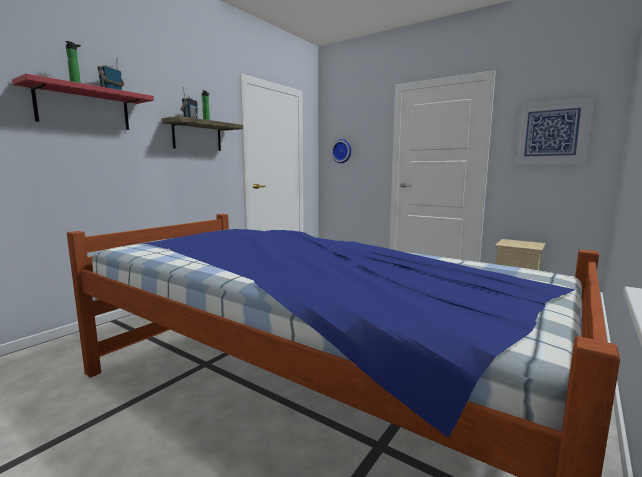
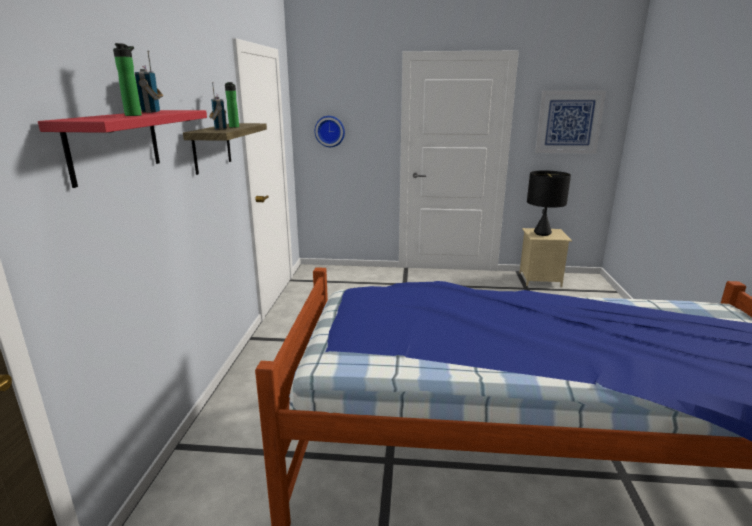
camera: 30 degrees left, 10 degrees up
(515, 243) = (542, 234): none -> black table lamp

